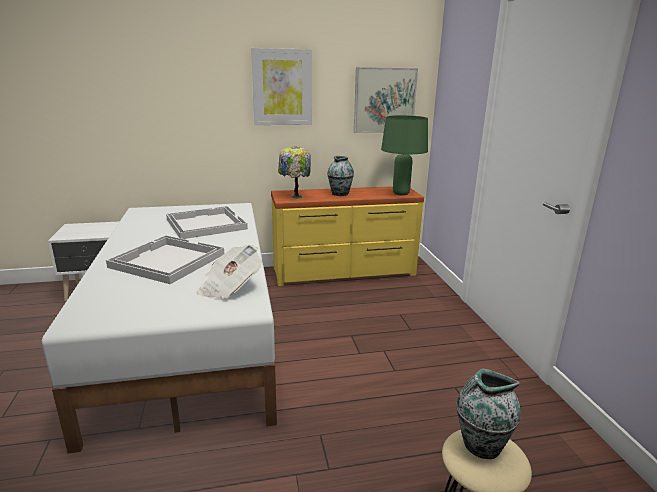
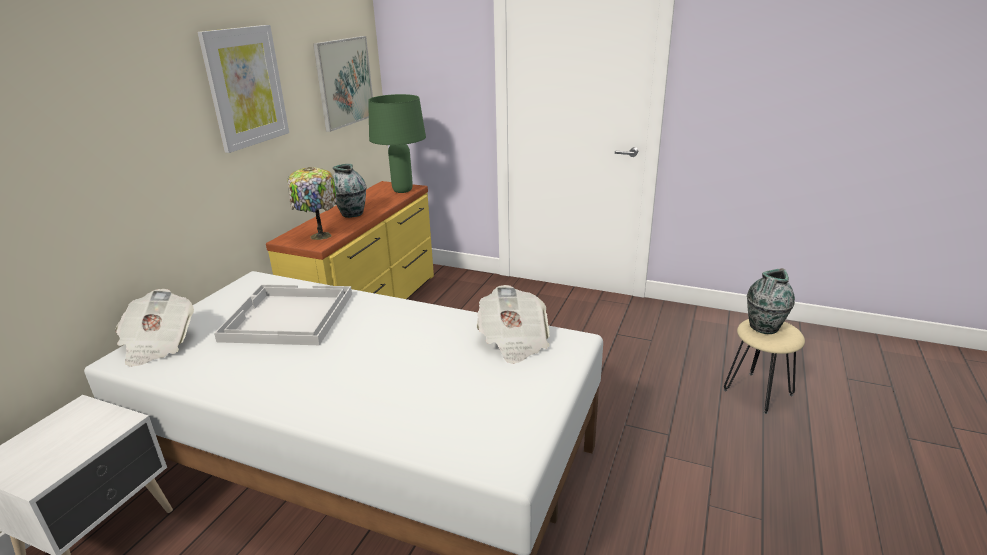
camera: 55 degrees left, 5 degrees up
(156, 211) = (158, 344): none -> newspaper
(166, 261) = (385, 368): white tray -> none

